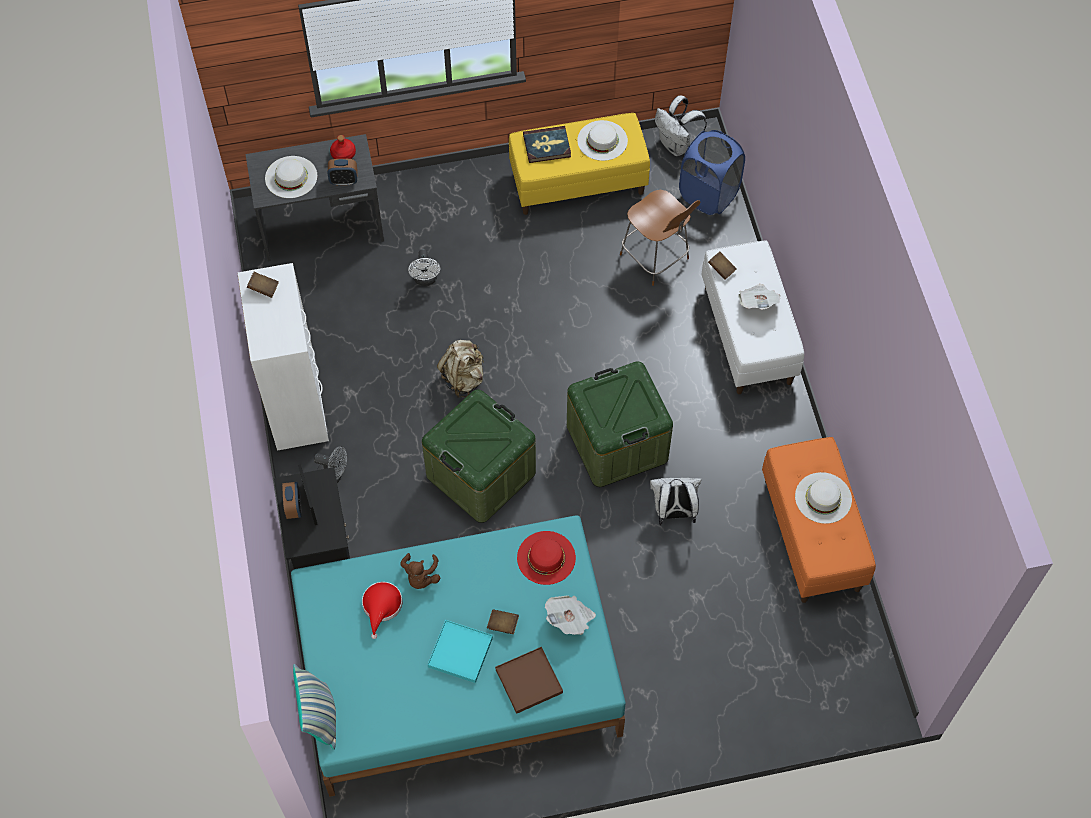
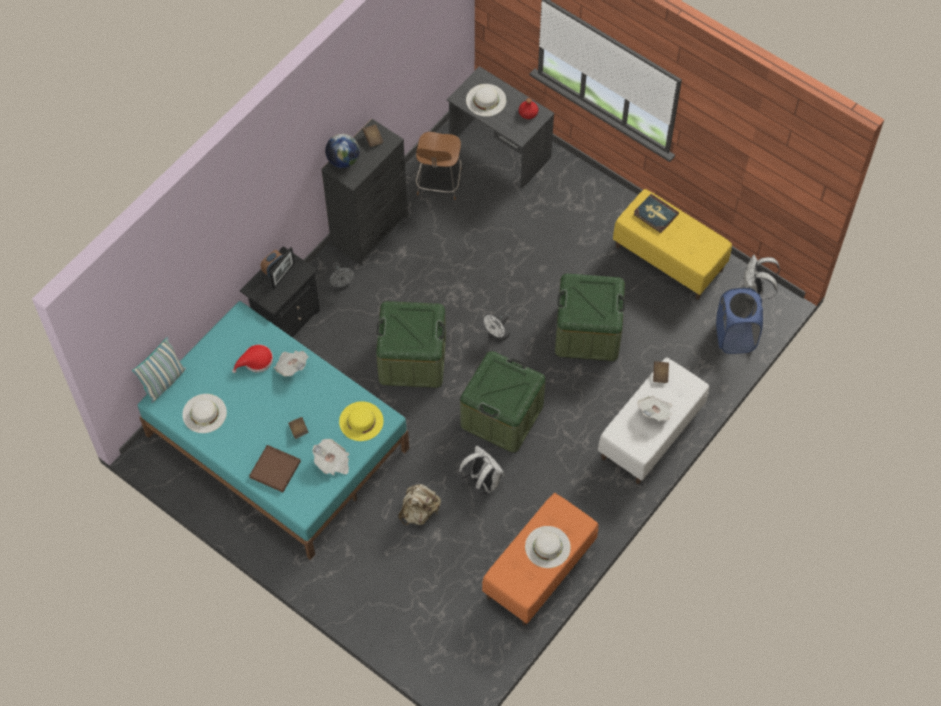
camera: 50 degrees right, 0 degrees up
(261, 333) = (343, 160): none -> globe
(296, 403) = (370, 230): white dresser -> black dresser
(344, 181) = (510, 127): alarm clock -> none
(421, 577) = (291, 366): brown plush toy -> newspaper
(425, 280) = (516, 231): white fan -> white fan (498, 335)
(460, 652) = (262, 421): turquoise tray -> none
(463, 378) = (468, 302): beige backpack -> beige backpack (419, 512)
(546, 557) = (361, 421): red hat -> yellow hat
(594, 305) = (587, 332): none -> green storage box
(602, 140) = (691, 241): white hat -> white hat (204, 413)
(656, 258) = (656, 341): brown chair -> brown chair (438, 183)

